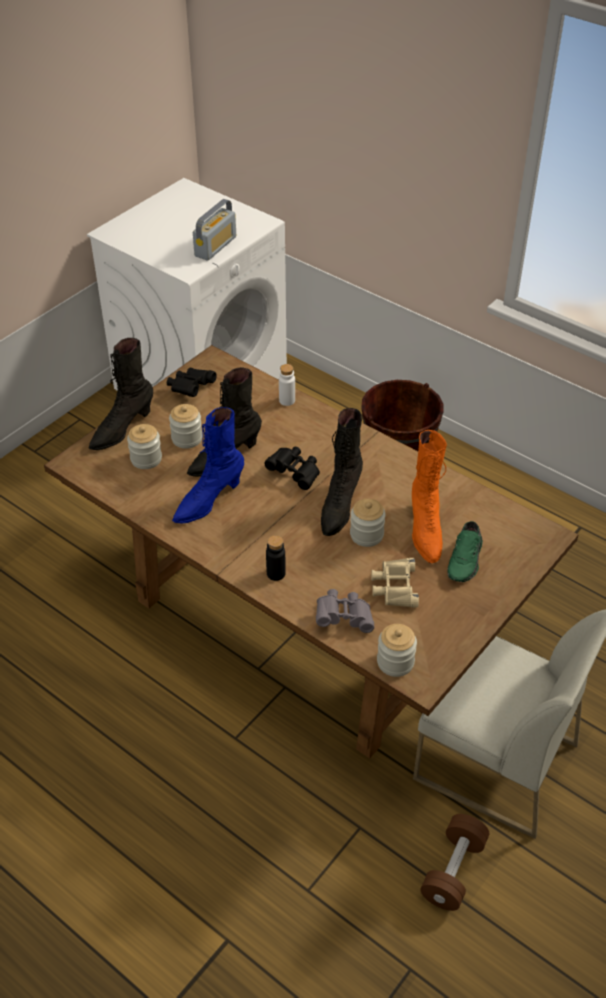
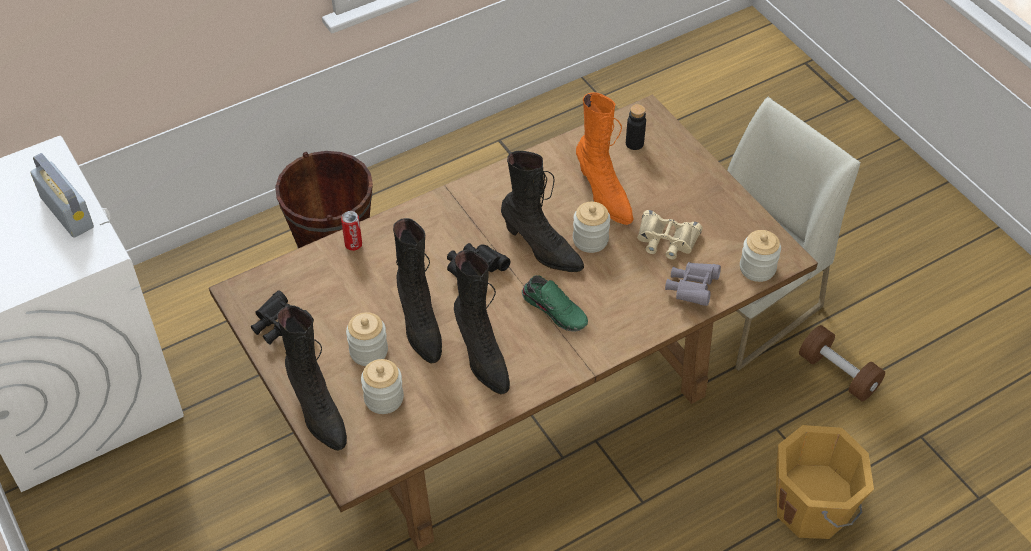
camera: 70 degrees left, 5 degrees up
(208, 501) = (482, 356): blue boot -> black boot
(276, 573) = (613, 326): black bottle -> black bottle (634, 143)
(281, 879) = (813, 507): none -> orange bucket
(287, 400) = (353, 244): white bottle -> can
(425, 530) = (603, 195): orange boot -> orange boot turned 45 degrees clockwise
(466, 560) = (653, 179): green shoe -> green shoe (556, 310)

